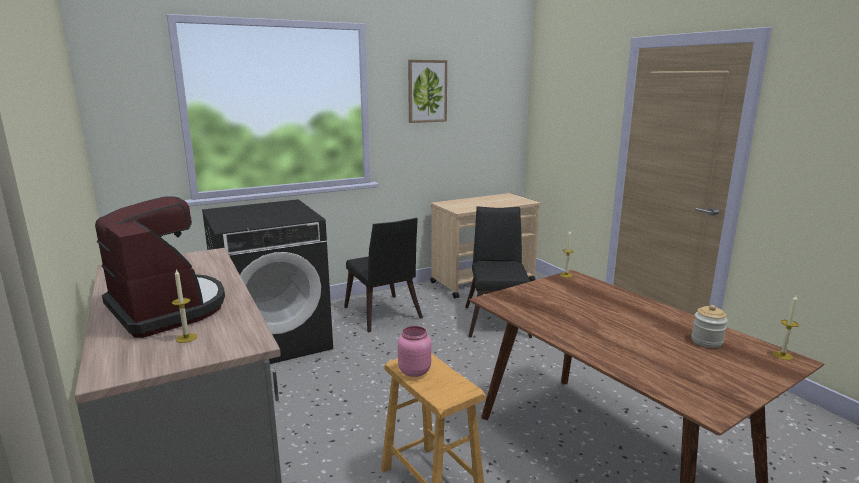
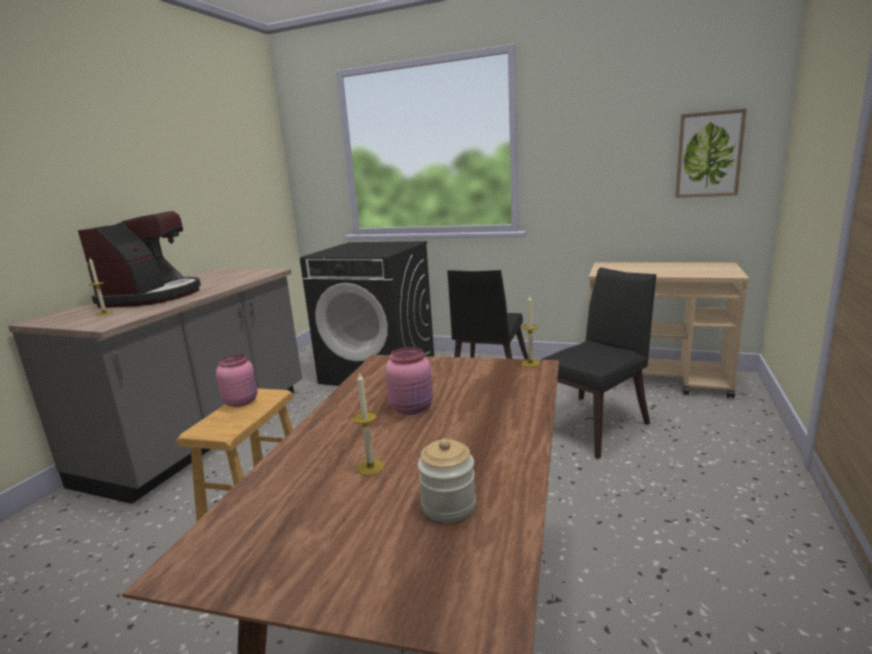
camera: 50 degrees right, 0 degrees up
(427, 91) = (598, 117): picture -> picture (709, 154)
(585, 315) = (413, 408): none -> pink jar
(782, 355) = (492, 598): candle -> candle (370, 467)

